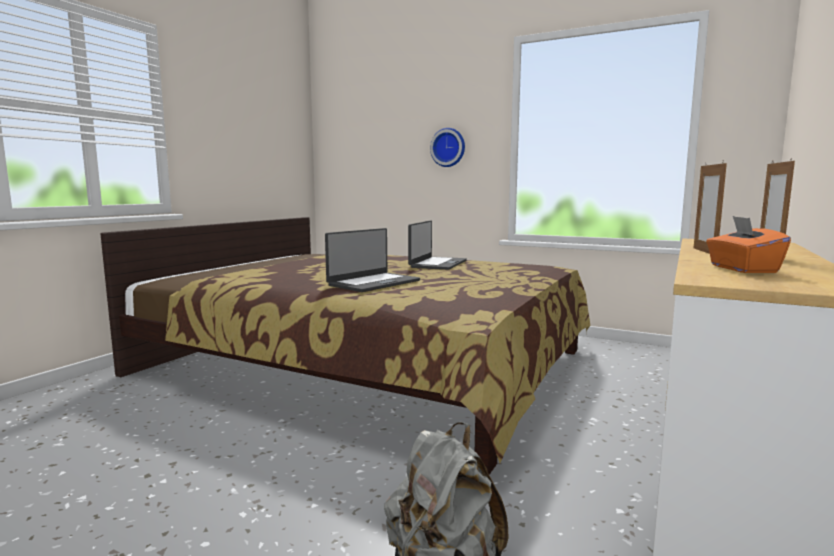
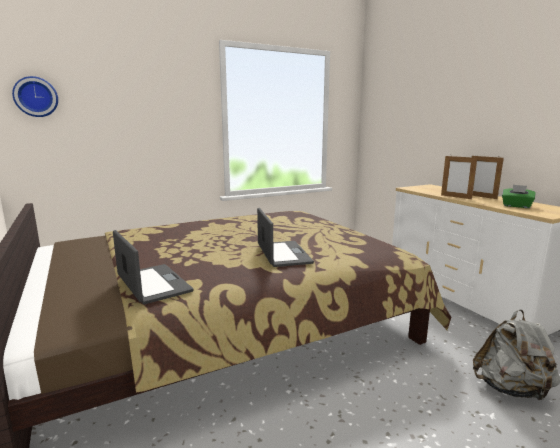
camera: 55 degrees left, 5 degrees up
(437, 264) = (239, 226): laptop -> laptop (152, 284)
(448, 147) = (169, 124): wall clock -> wall clock (36, 97)
(742, 269) = (516, 206): orange tissue box -> green tissue box

